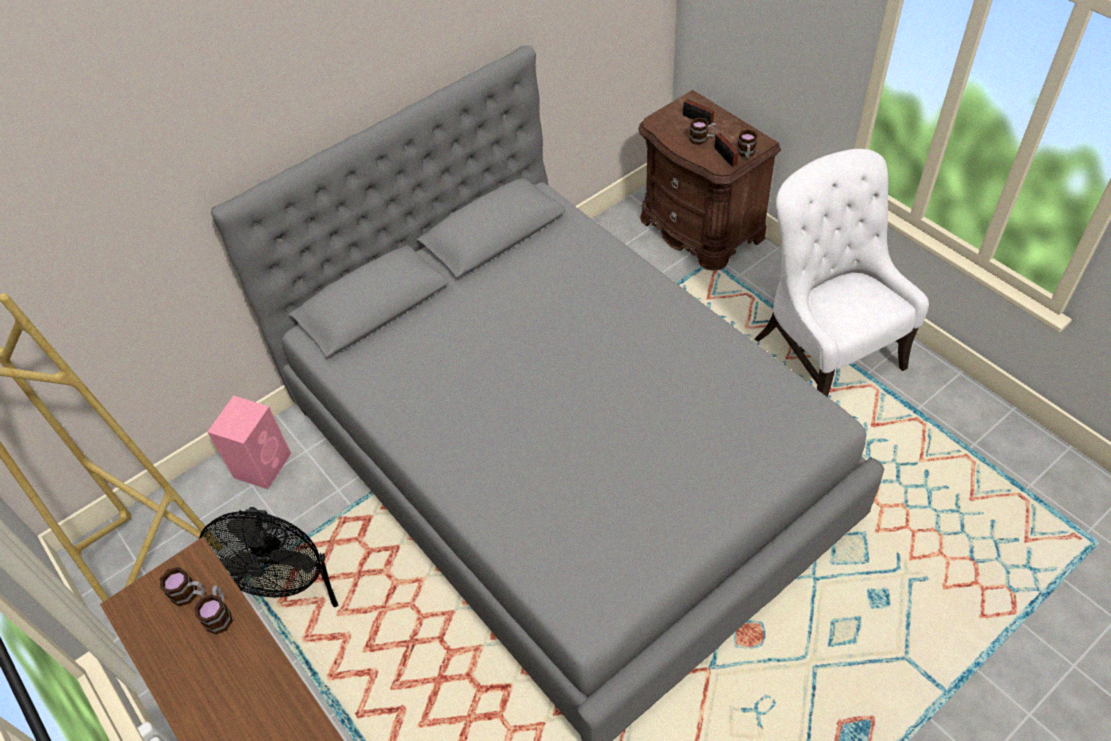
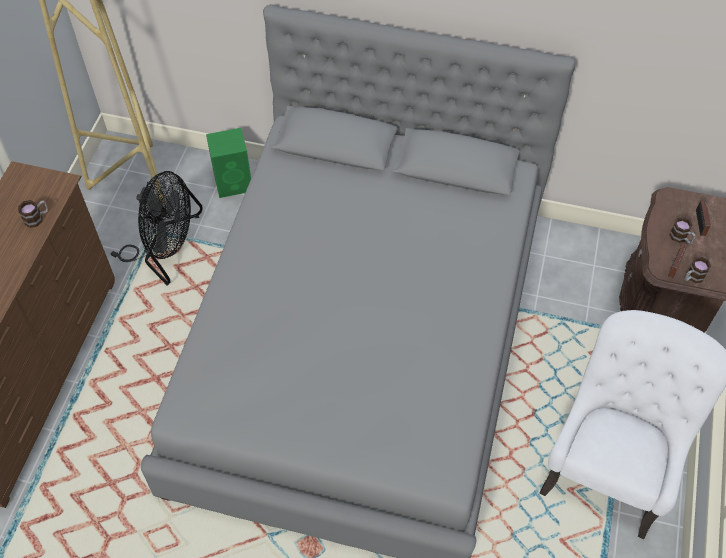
camera: 50 degrees right, 5 degrees up
(190, 594) = (41, 195): mug -> none
(263, 464) = (234, 183): pink speaker -> green speaker
(280, 579) = (165, 248): black fan -> black fan turned 135 degrees counterclockwise

